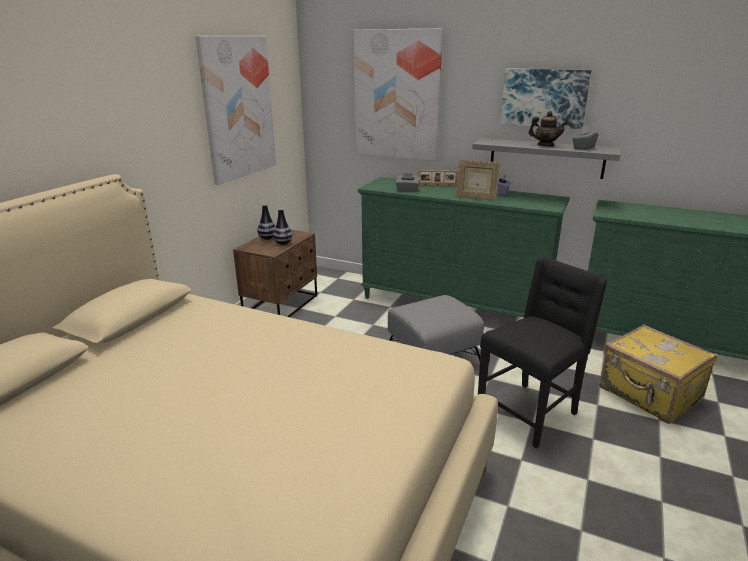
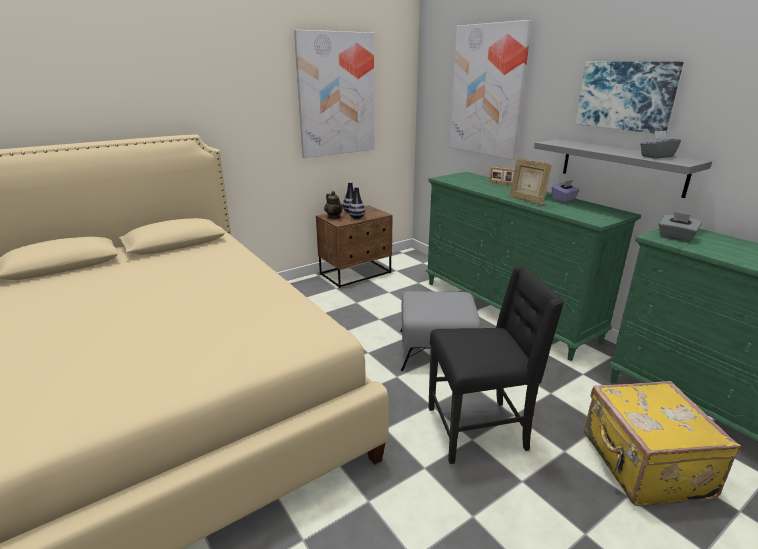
camera: 30 degrees right, 0 degrees up
(407, 190) = (470, 185): grey tissue box -> grey tissue box (676, 237)
(545, 145) = (613, 150): teapot -> teapot (334, 217)

